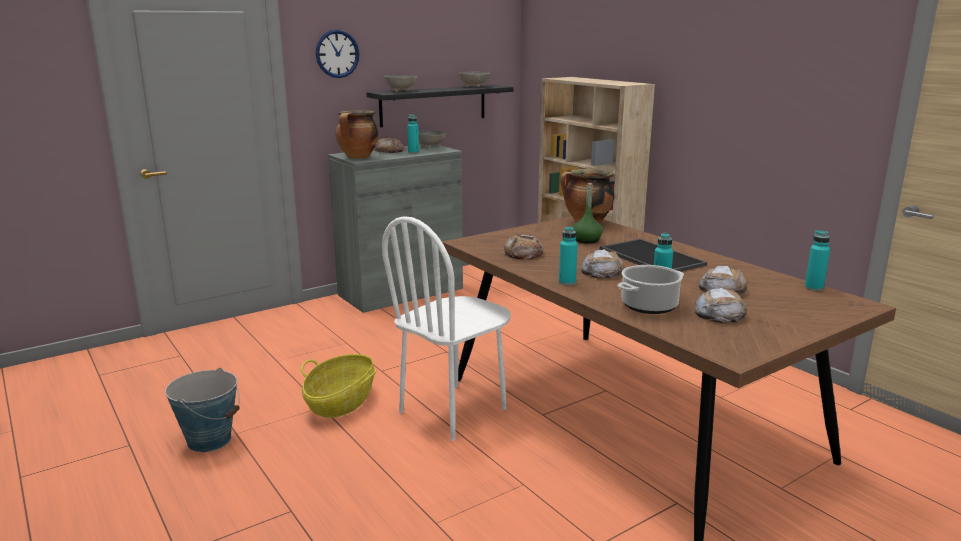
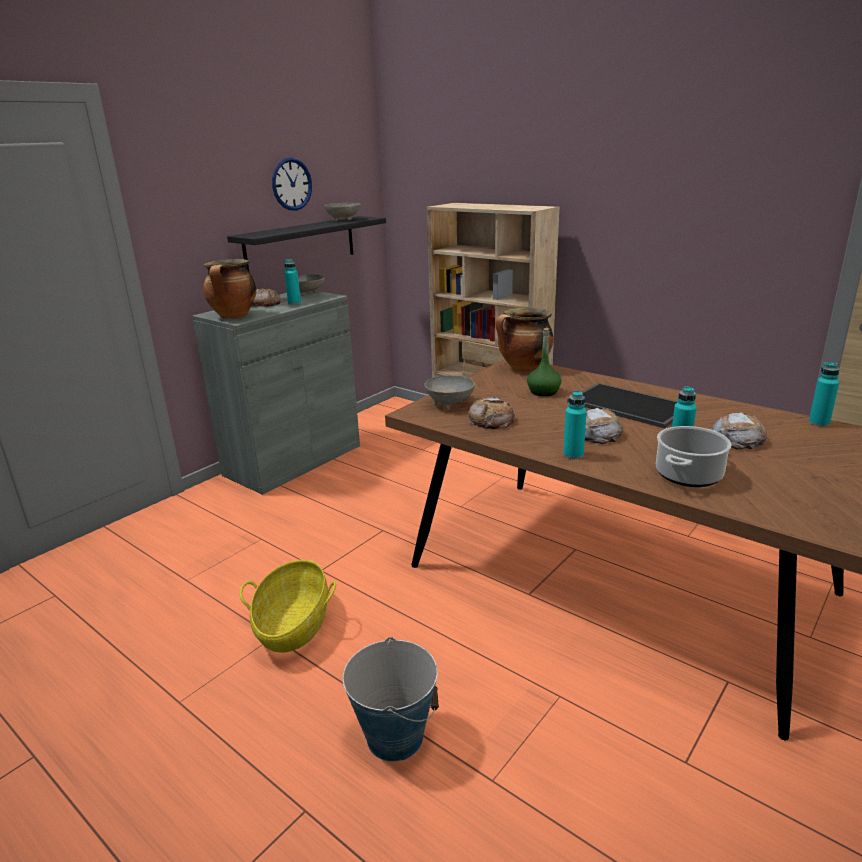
camera: 15 degrees left, 5 degrees up
(209, 440) = (147, 721): bucket -> bucket (395, 736)
(337, 54) = (188, 191): wall clock -> wall clock (291, 184)
(401, 91) = (267, 232): grey bowl -> grey bowl (450, 404)
(453, 411) = (430, 610): white chair -> none
(719, 313) = (767, 473): bread -> none

